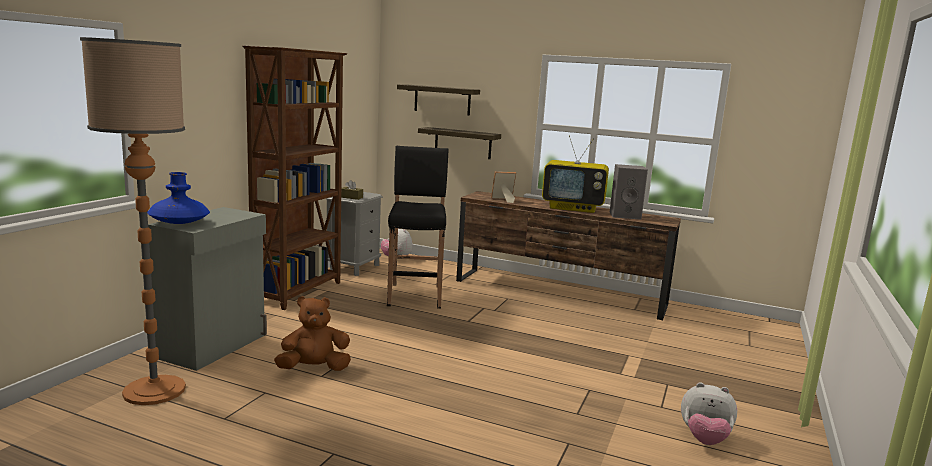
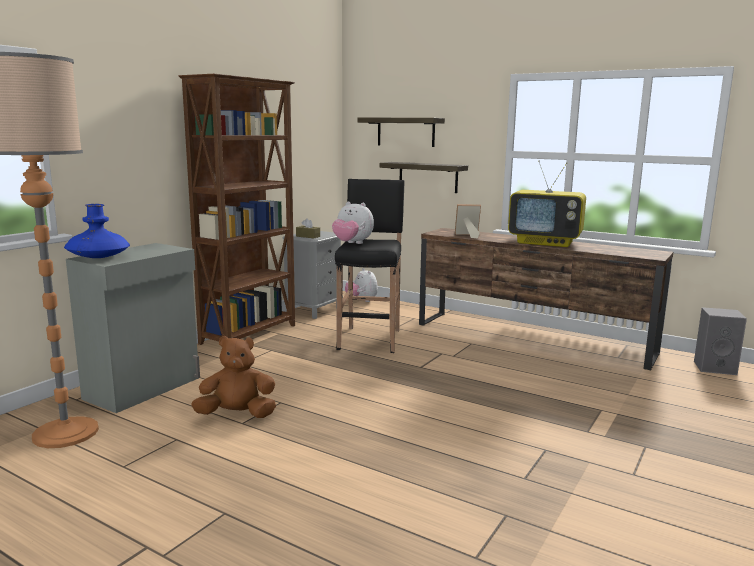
camera: 10 degrees right, 0 degrees up
(625, 215) = (605, 249): grey speaker -> grey speaker (715, 368)
(704, 439) = (685, 519): plush toy -> plush toy (352, 243)

